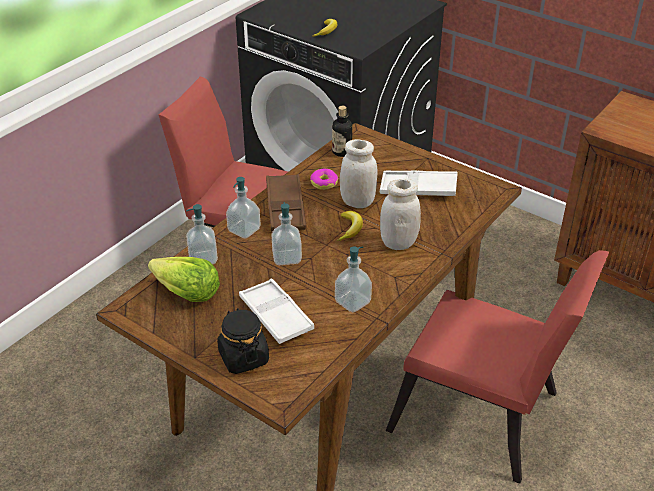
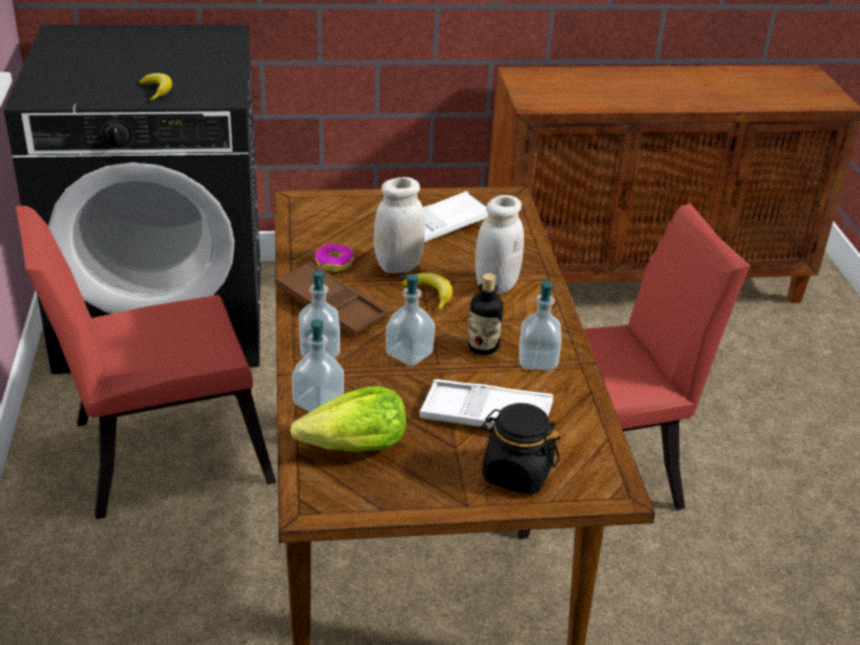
camera: 45 degrees left, 5 degrees down
(341, 152) = (306, 225): bottle -> bottle (483, 346)

